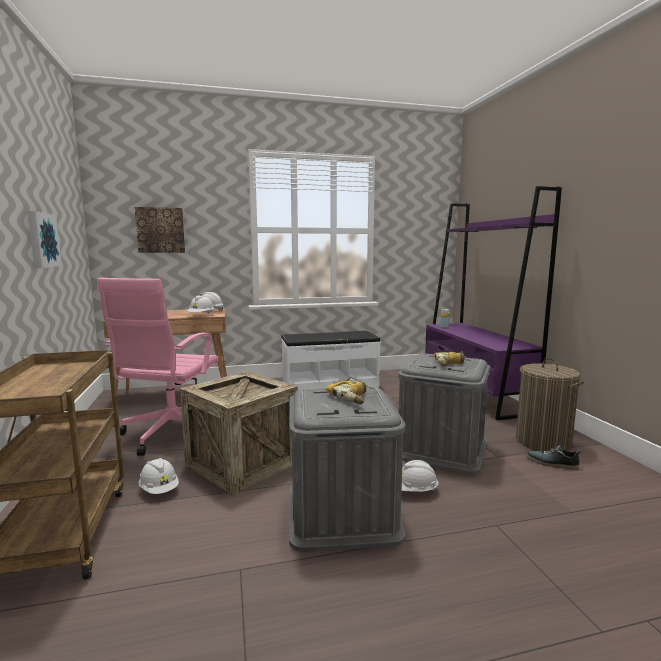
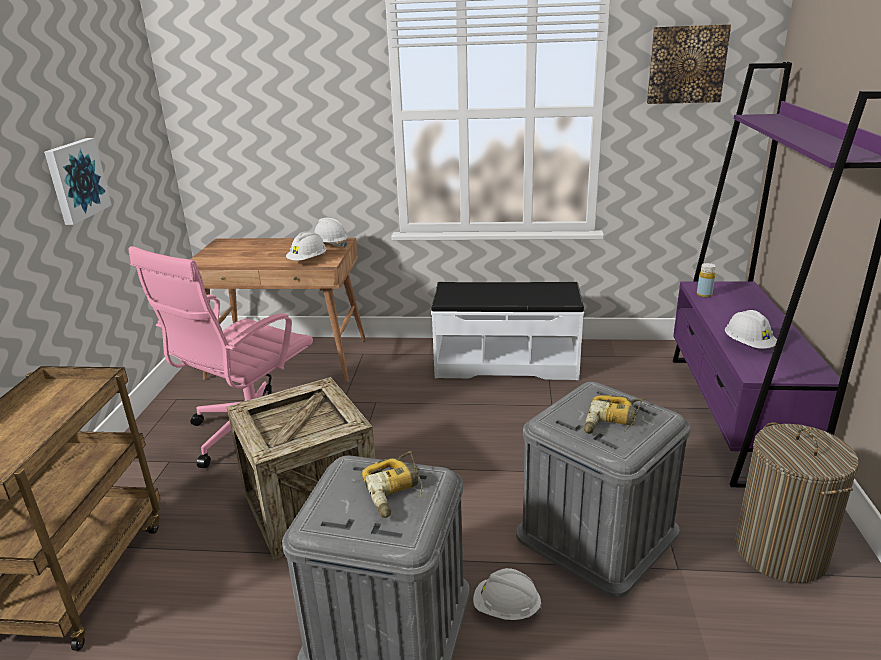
camera: 20 degrees right, 15 degrees up
(159, 489) = (199, 531): white hard hat -> white hard hat (748, 345)
(160, 230) = (261, 121): picture -> picture (686, 64)
(552, 463) = (762, 602): shoe -> none

